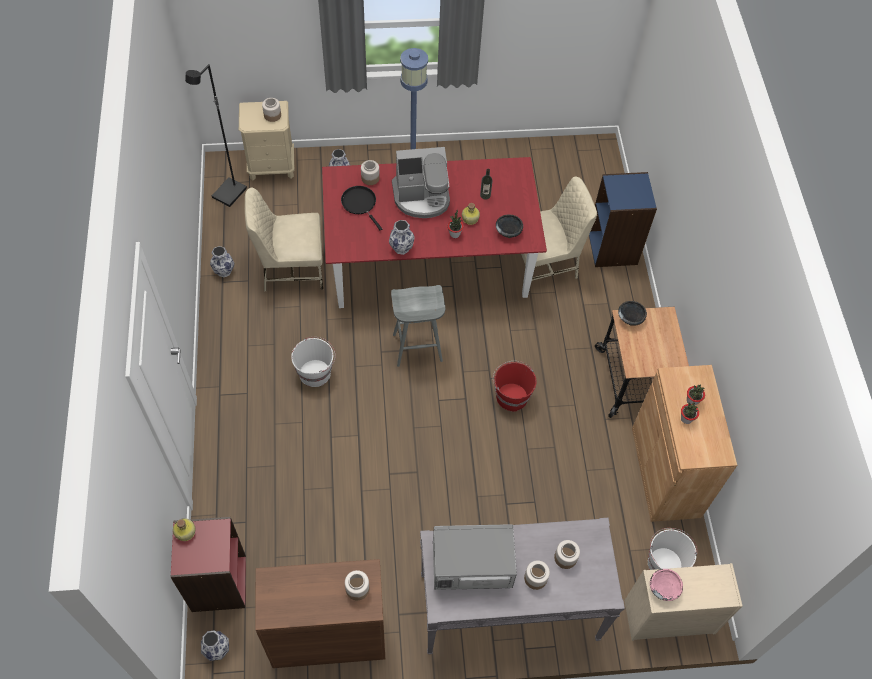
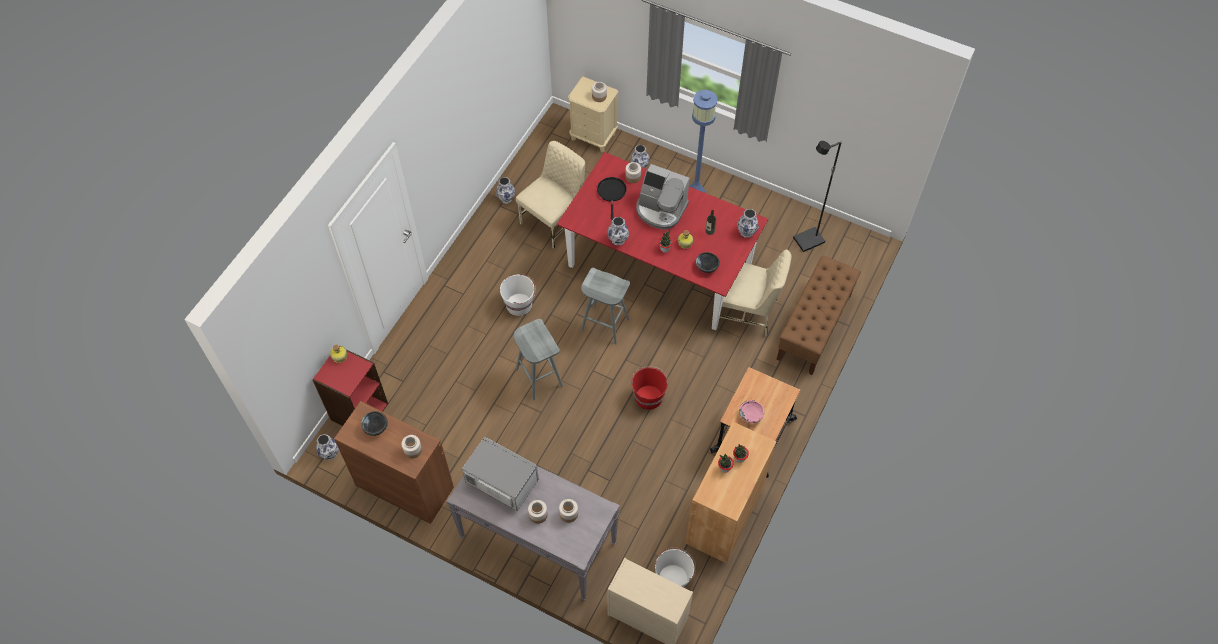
camera: 35 degrees right, 0 degrees up
(230, 194) = (548, 143): black floor lamp -> black floor lamp (808, 241)
(291, 268) = (554, 220): beige chair -> beige chair turned 105 degrees clockwise
(388, 437) = (538, 377): none -> grey stool
(520, 179) = (746, 232): none -> vase
(613, 248) = (814, 327): blue bookcase -> brown bench
(630, 318) = (758, 380): black bowl -> black bowl (376, 427)
(664, 588) = (629, 578): pink bowl -> pink bowl (751, 415)

